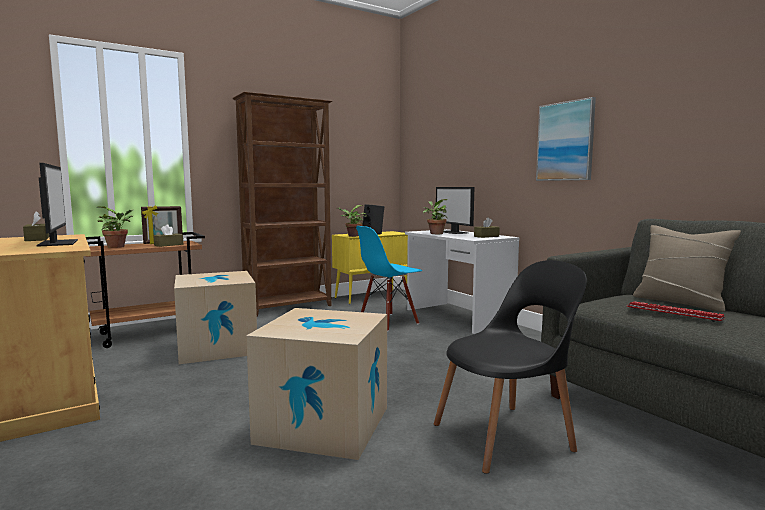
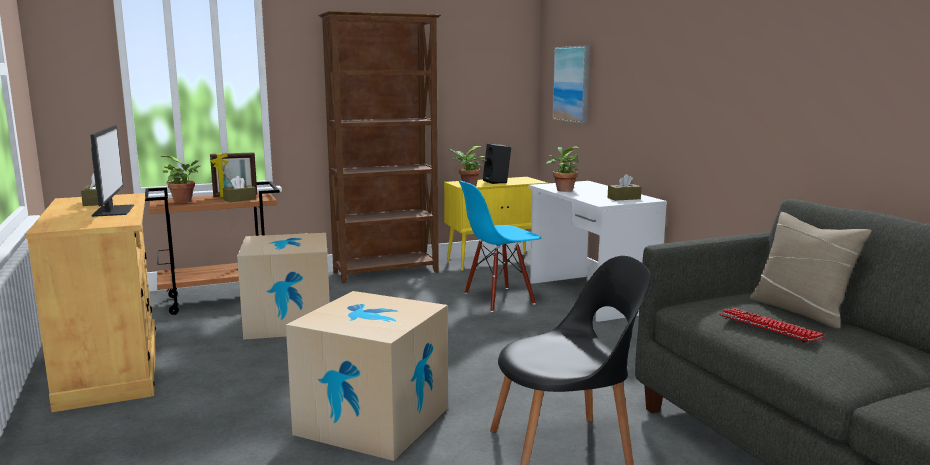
camera: 10 degrees right, 5 degrees up
(454, 232) = (590, 188): monitor -> none
(565, 141) = (722, 82): picture -> picture (572, 84)

